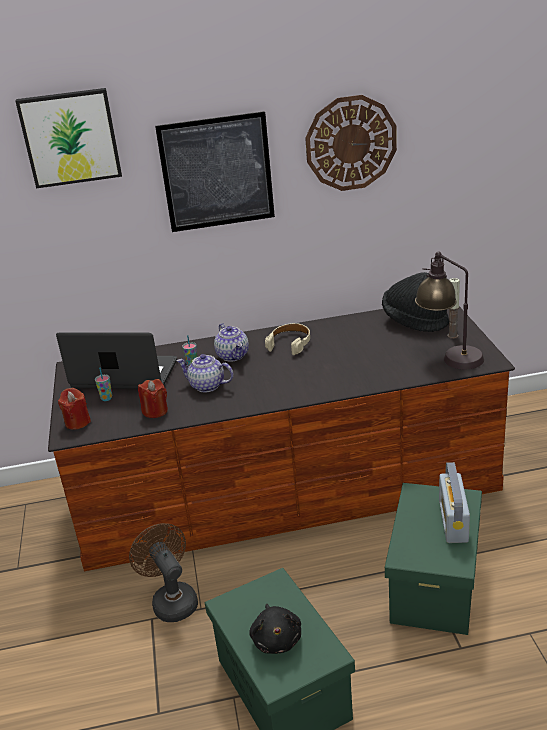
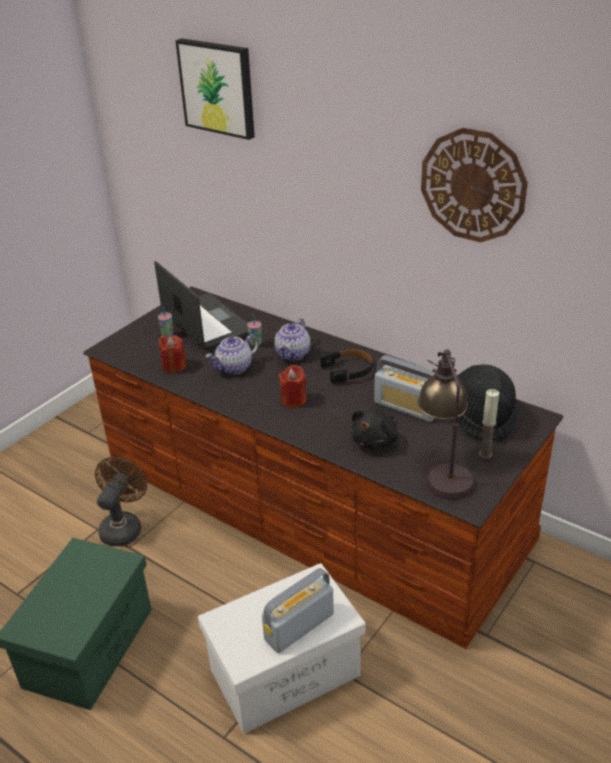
camera: 45 degrees right, 5 degrees up
(77, 422) = (125, 342): red candle -> red candle (293, 400)
(206, 386) = (234, 368): teapot -> teapot turned 105 degrees counterclockwise
(217, 172) = (334, 167): picture -> none
(277, 639) = (63, 601): black plush toy -> black plush toy (375, 441)
(290, 343) = (348, 370): beige headphones -> black headphones
(365, 340) = (406, 407): none -> radio
(435, 585) = (284, 674): green storage box -> white storage box

